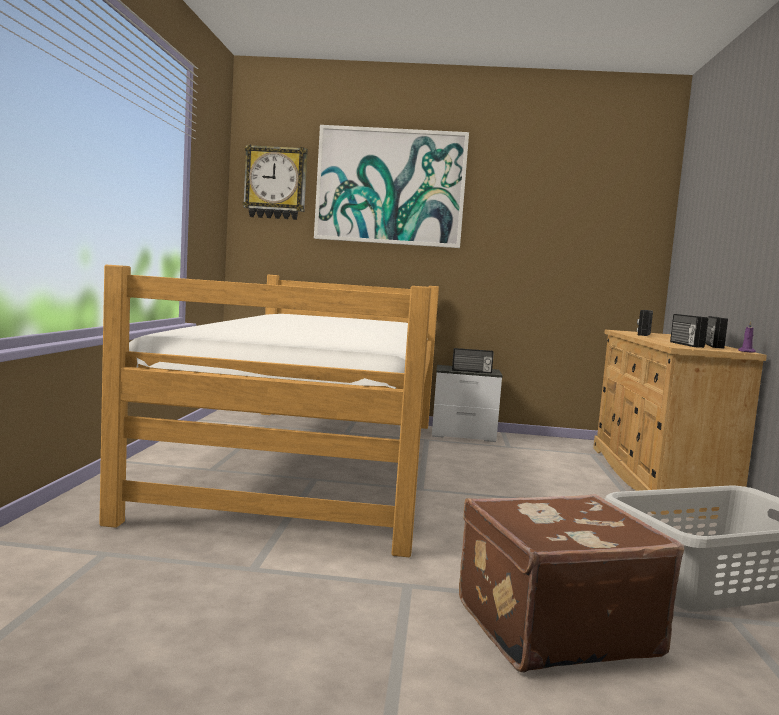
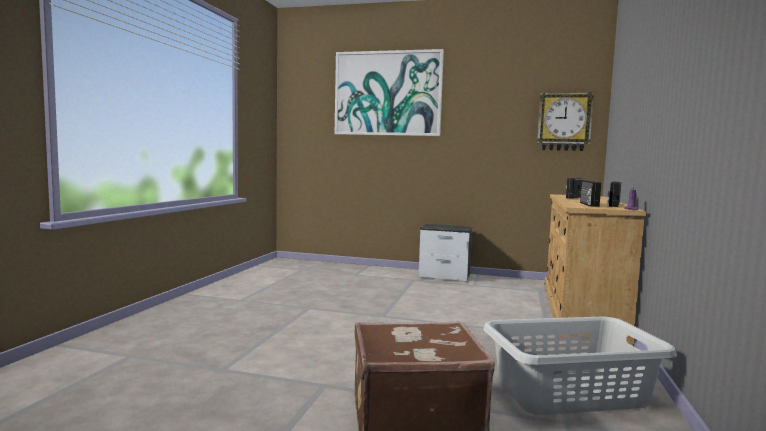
camera: 10 degrees right, 0 degrees up
(275, 183) = (308, 96): wall clock -> wall clock (564, 122)
(314, 461) = (317, 295): bed -> none
(471, 371) = (447, 228): radio -> none

